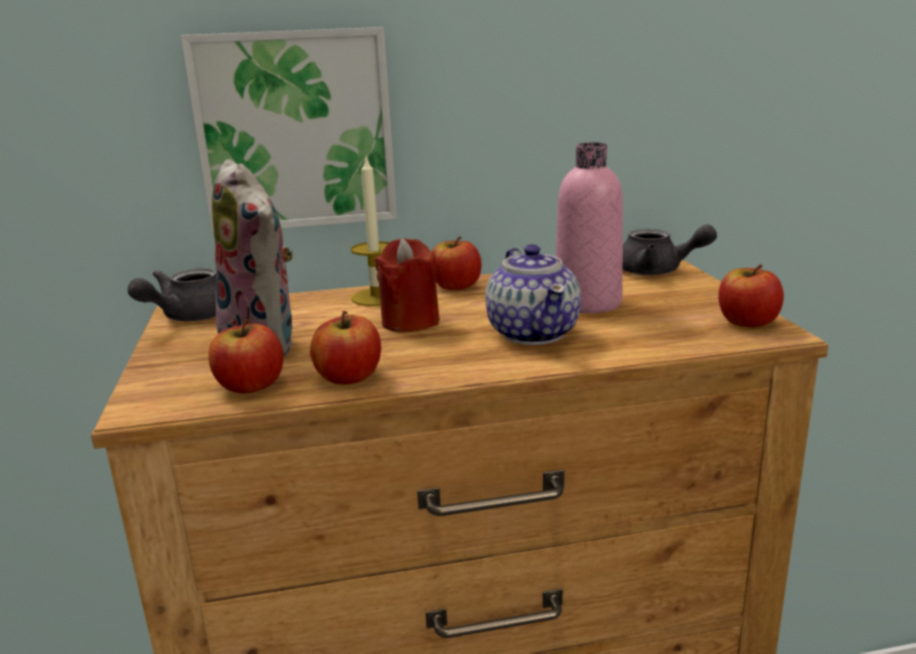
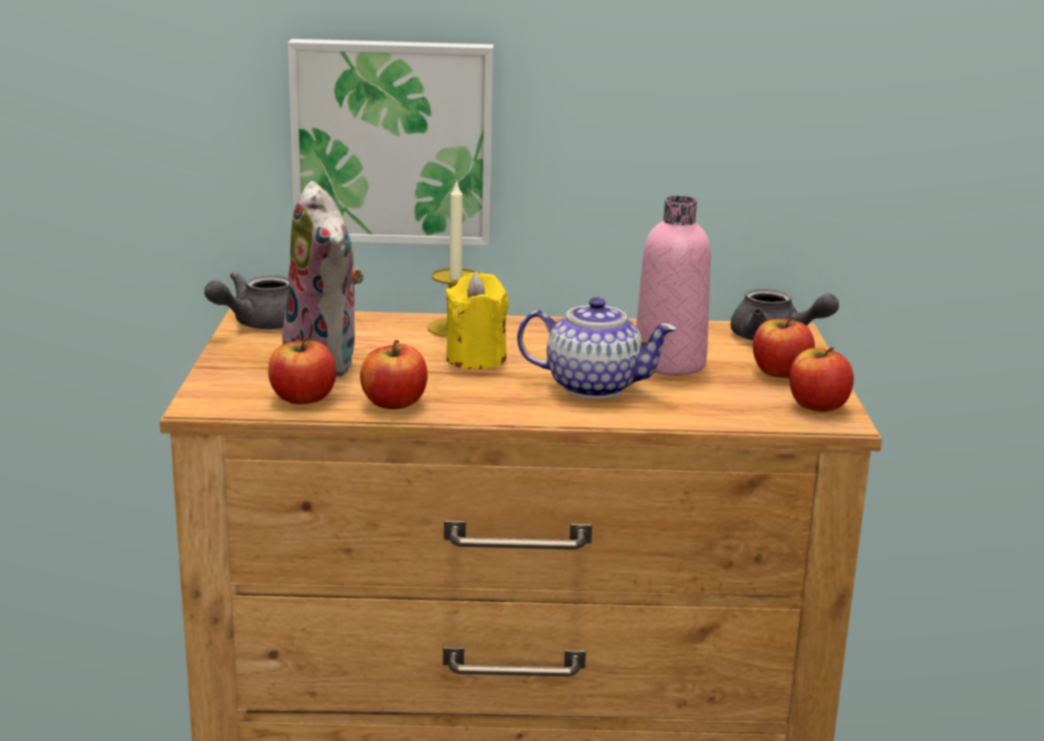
camera: 10 degrees right, 0 degrees up
(410, 322) = (476, 359): red candle -> yellow candle
(456, 286) = (543, 327): apple -> apple (780, 373)
(533, 332) = (592, 386): teapot -> teapot turned 75 degrees counterclockwise

